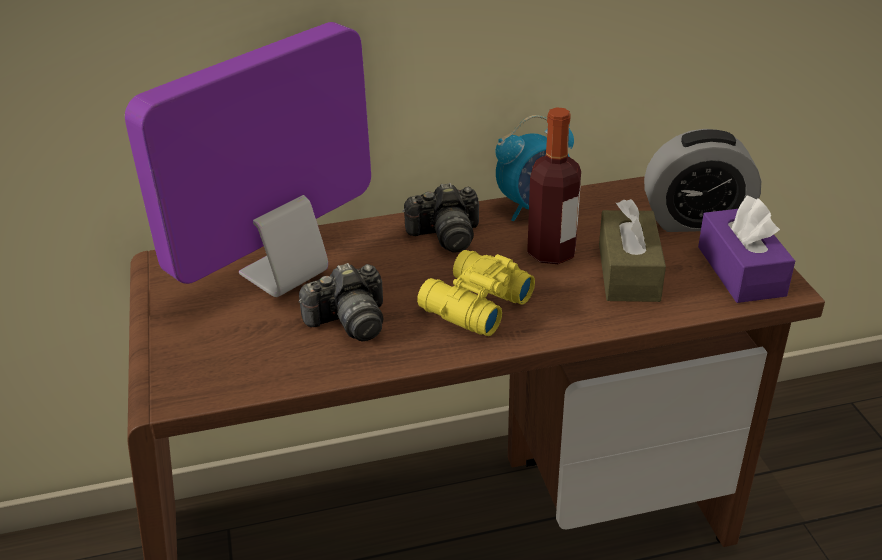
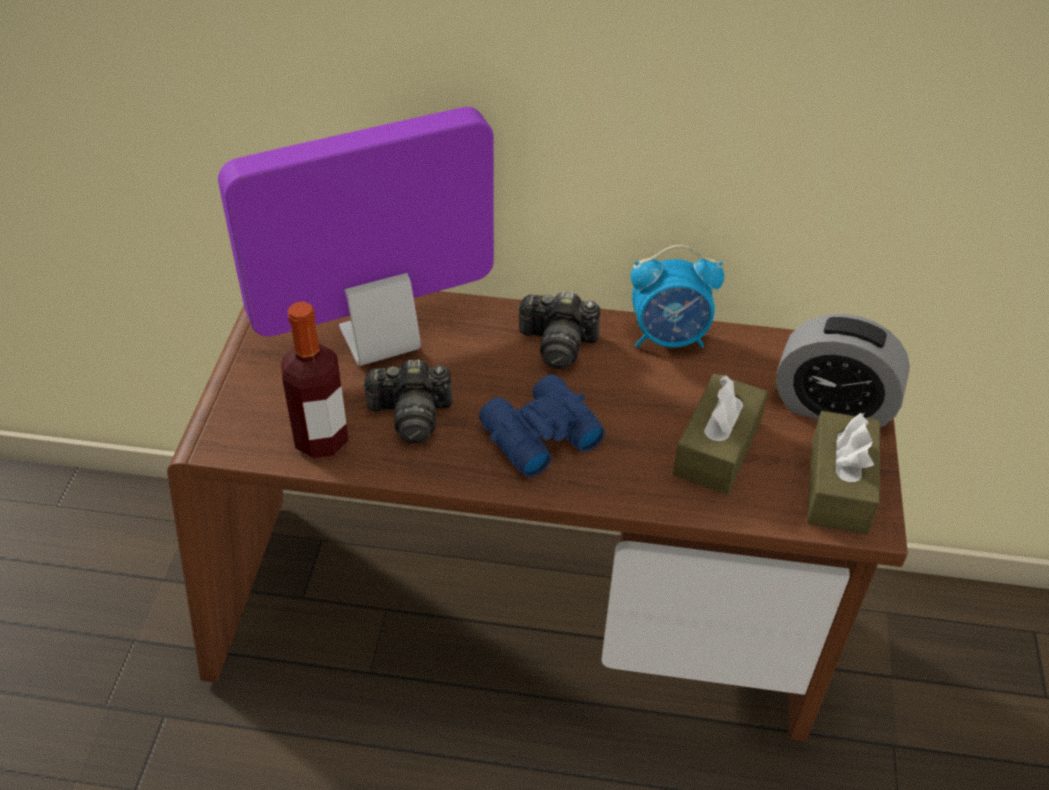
camera: 20 degrees right, 10 degrees up
(473, 305) = (537, 435): yellow binoculars -> blue binoculars
(551, 252) = (652, 398): bottle -> bottle (321, 440)
(740, 271) = (838, 486): purple tissue box -> brown tissue box

